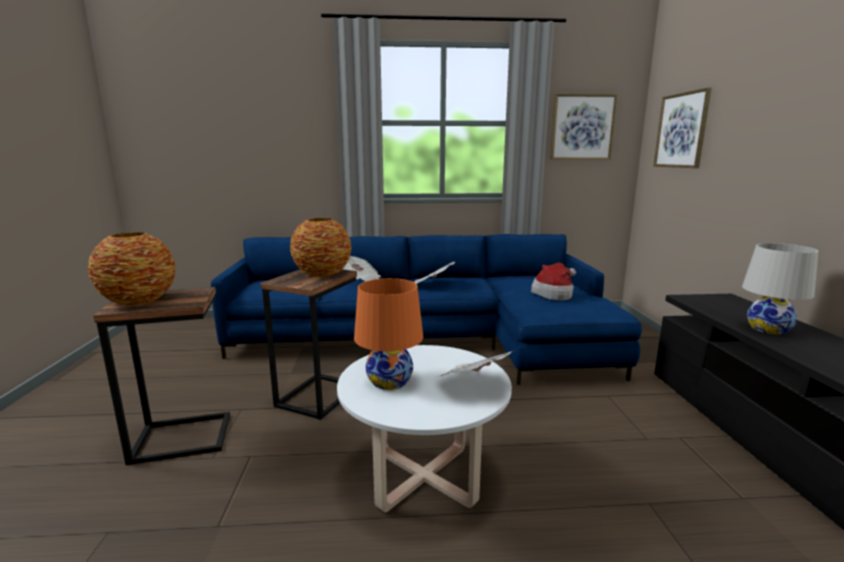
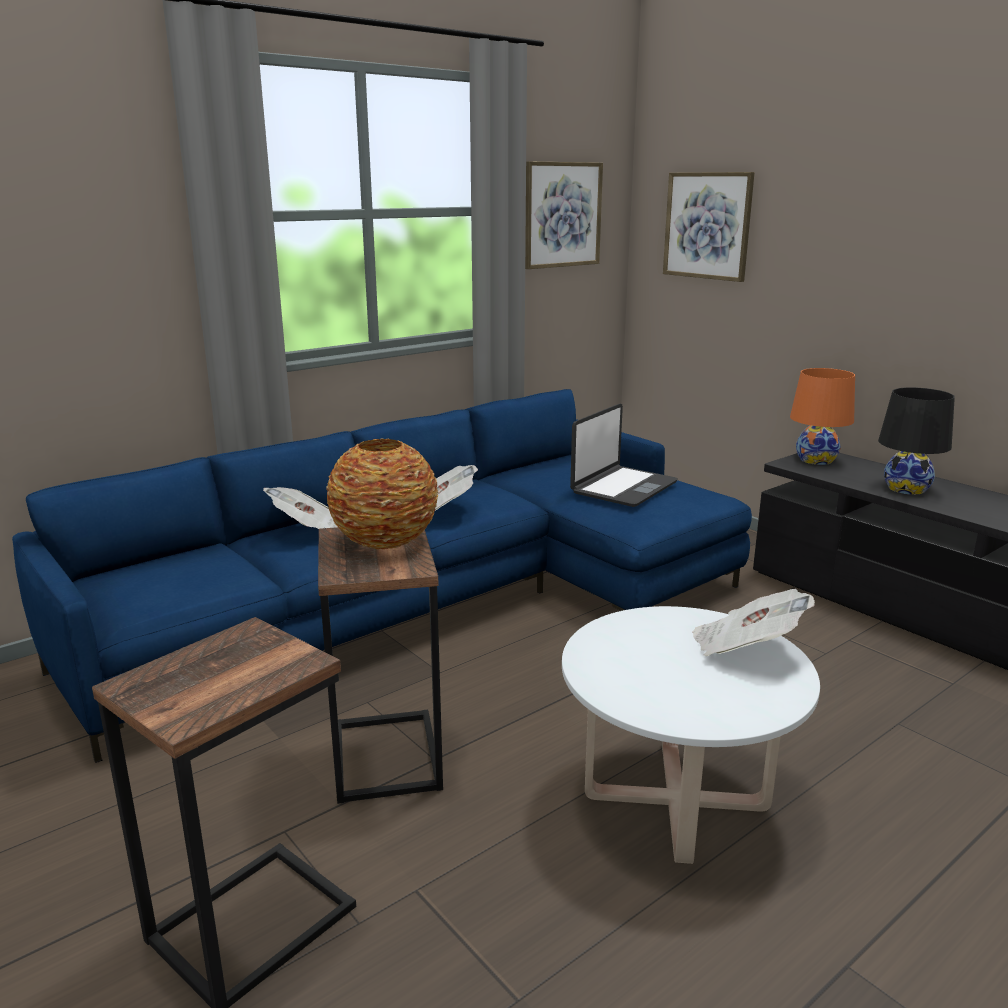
camera: 35 degrees left, 5 degrees up
(140, 301) = (188, 687): vase -> none
(390, 381) = (656, 681): orange table lamp -> orange table lamp (816, 460)
(554, 293) = (623, 487): hat -> laptop
(768, 329) = (906, 488): white table lamp -> black table lamp

